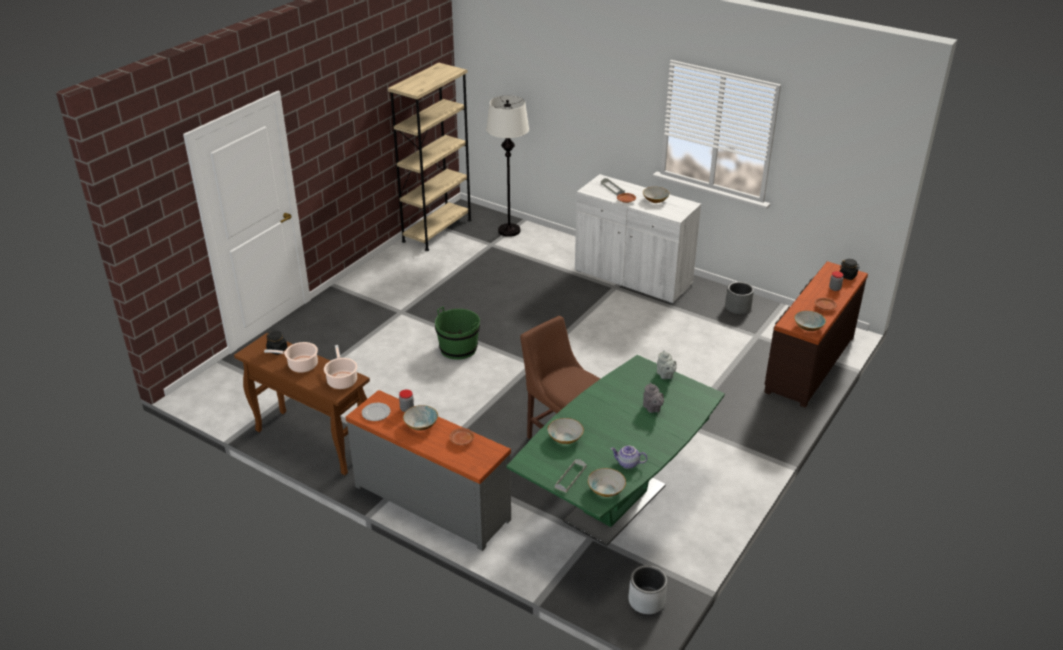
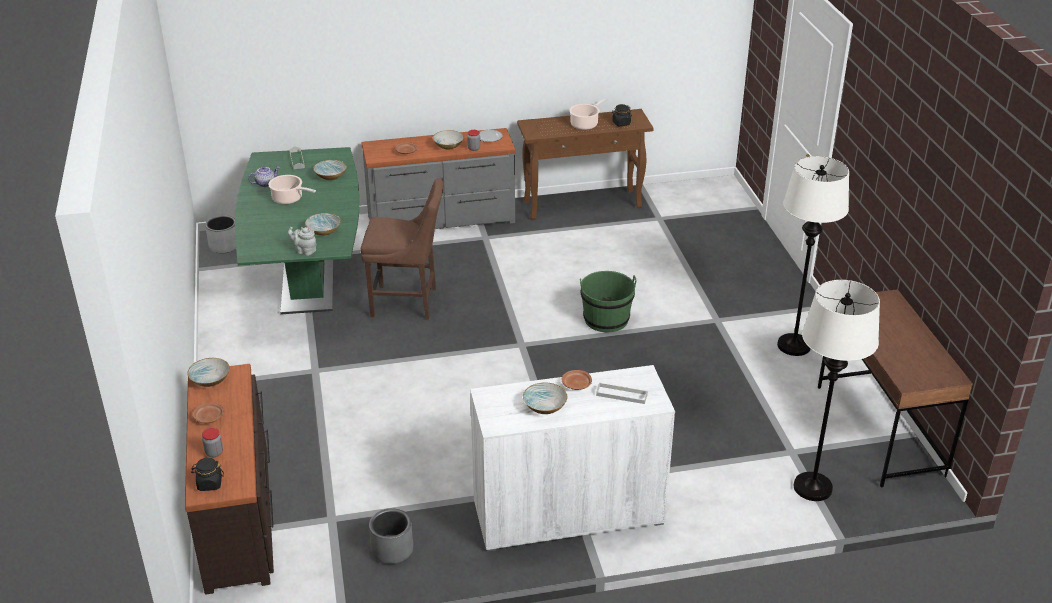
camera: 135 degrees right, 0 degrees up
(342, 380) = (540, 130): cooking pot -> cooking pot (289, 199)
(392, 278) = (793, 345): none -> white floor lamp
(437, 230) = (879, 430): beige bookcase -> brown desk
(605, 489) = (264, 165): bowl -> bowl (324, 231)
(652, 408) = (287, 223): grey teapot -> none

